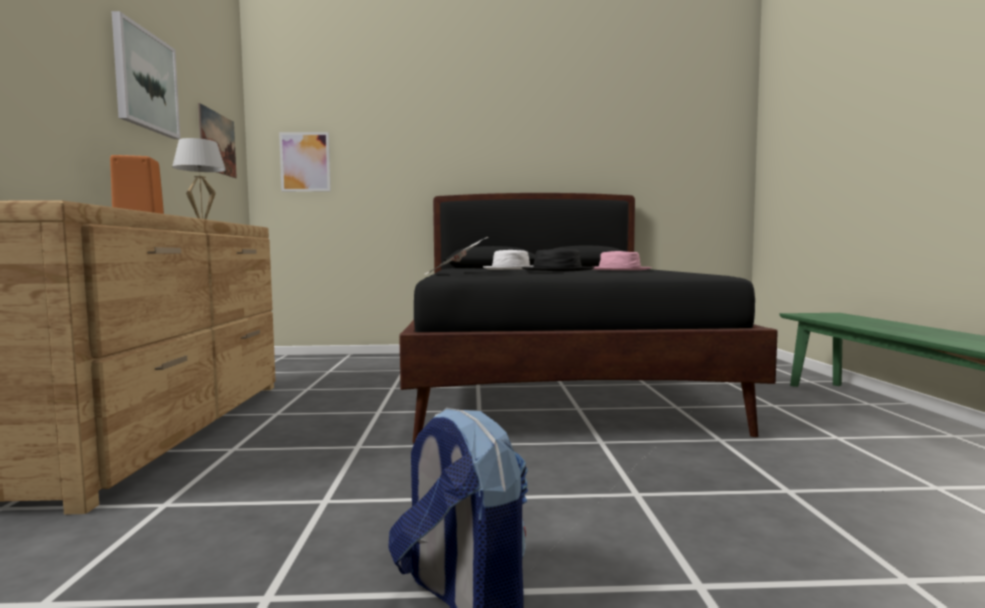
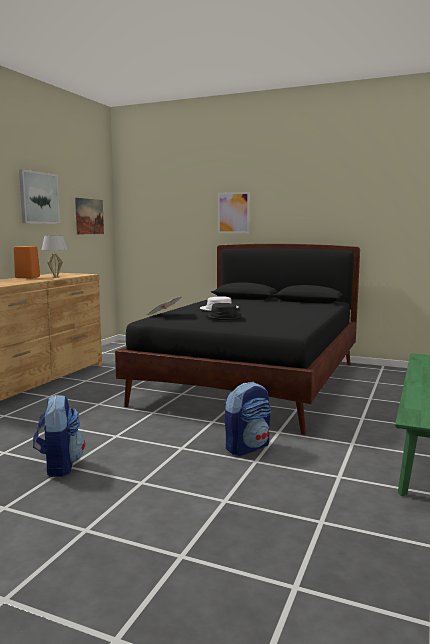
camera: 25 degrees right, 5 degrees up
(305, 162) = (145, 221): picture -> picture (233, 213)
(619, 270) = (288, 314): pink hat -> none
(729, 470) = (247, 447): none -> backpack

